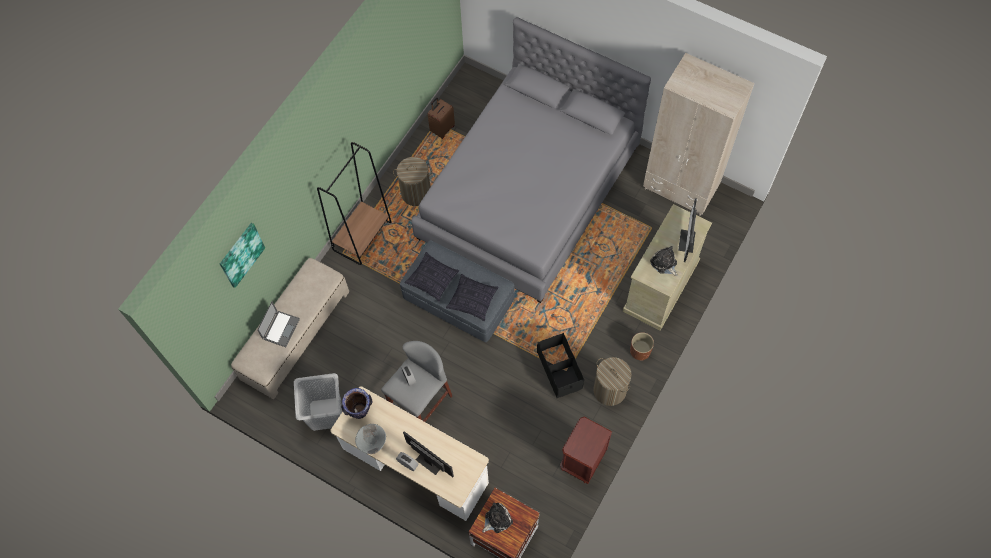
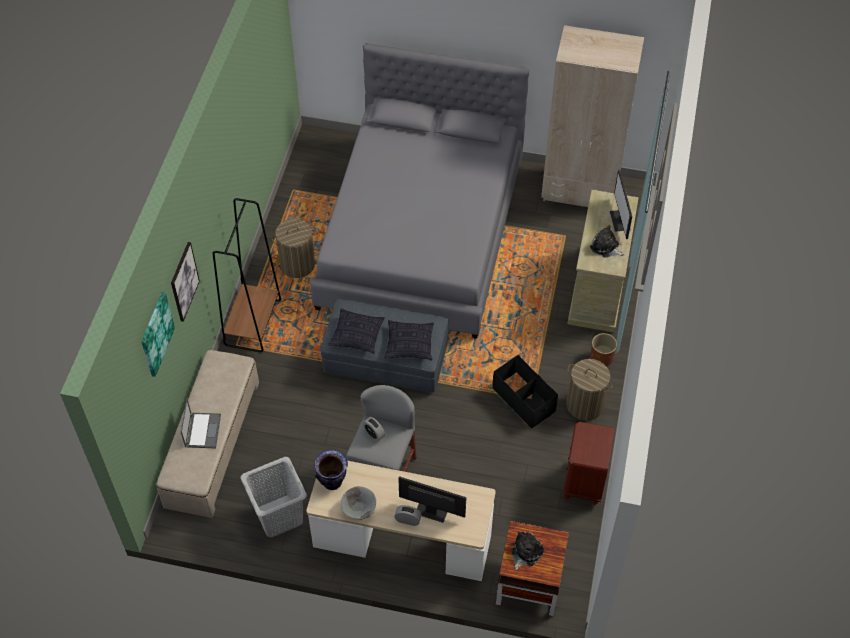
camera: 20 degrees left, 10 degrees down
(283, 209) = (184, 281): none -> picture
(442, 129) = (302, 194): brown suitcase -> none

